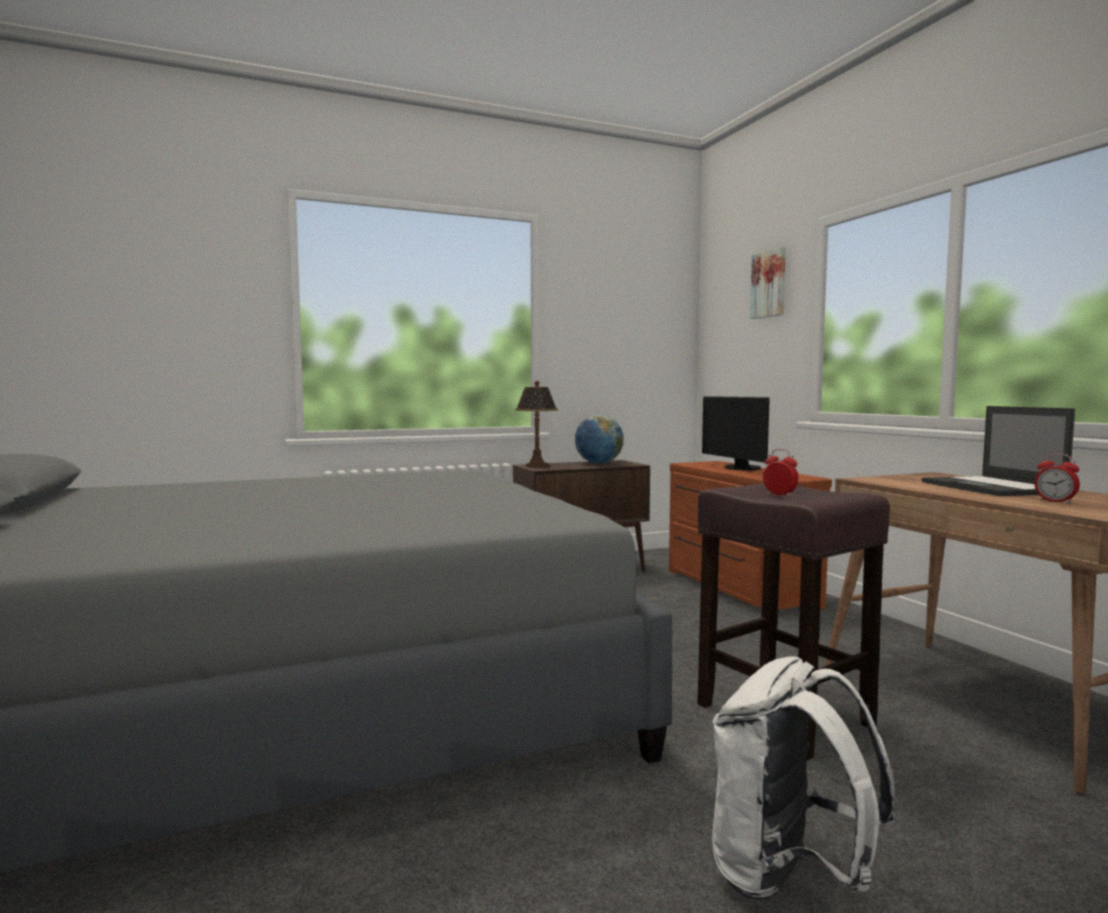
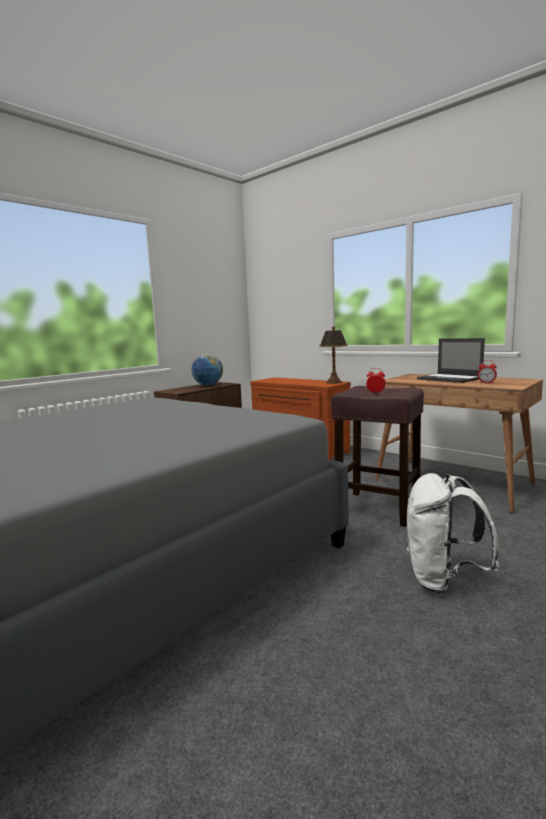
camera: 25 degrees left, 5 degrees up
(536, 465) = (171, 390): table lamp -> table lamp (334, 382)
(739, 468) = (294, 380): monitor -> none
(769, 284) = (297, 271): picture -> none

